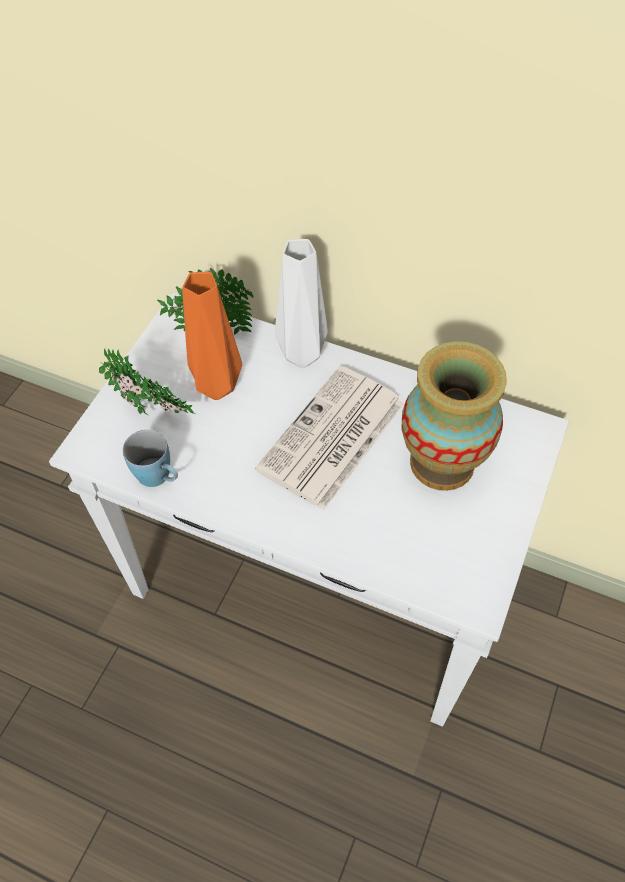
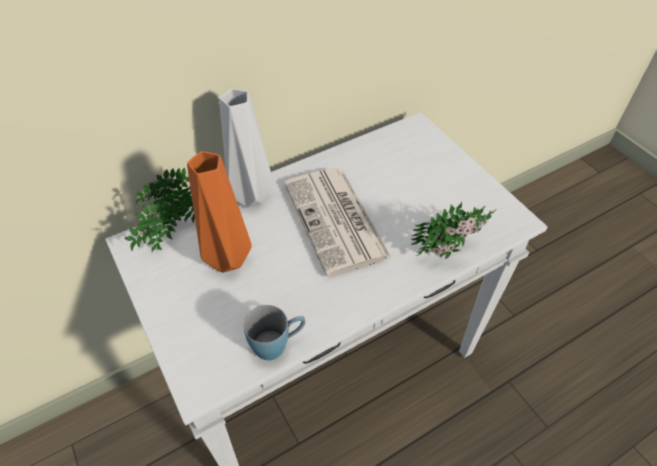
camera: 55 degrees left, 5 degrees down
(152, 414) = (211, 315): potted plant -> potted plant (451, 251)
(442, 463) = (404, 179): vase -> none

